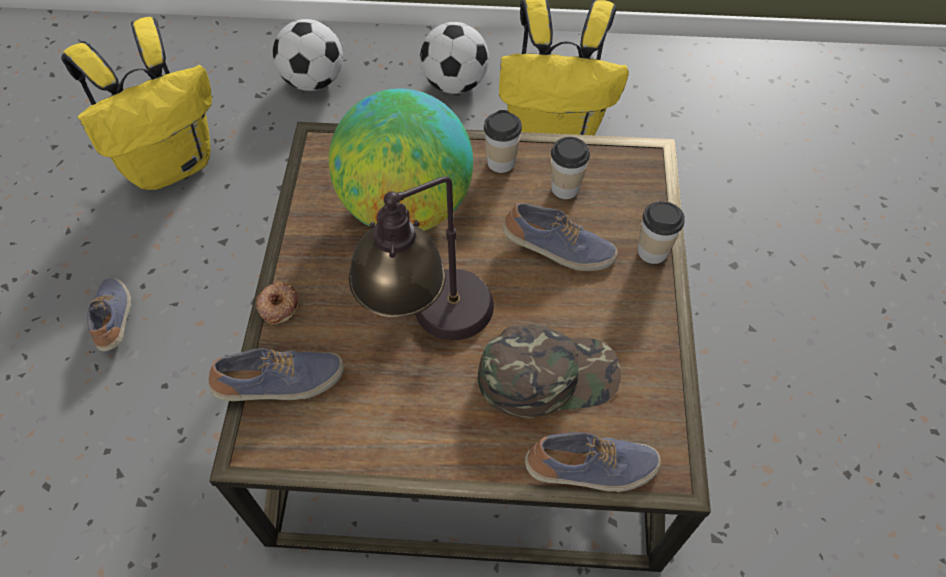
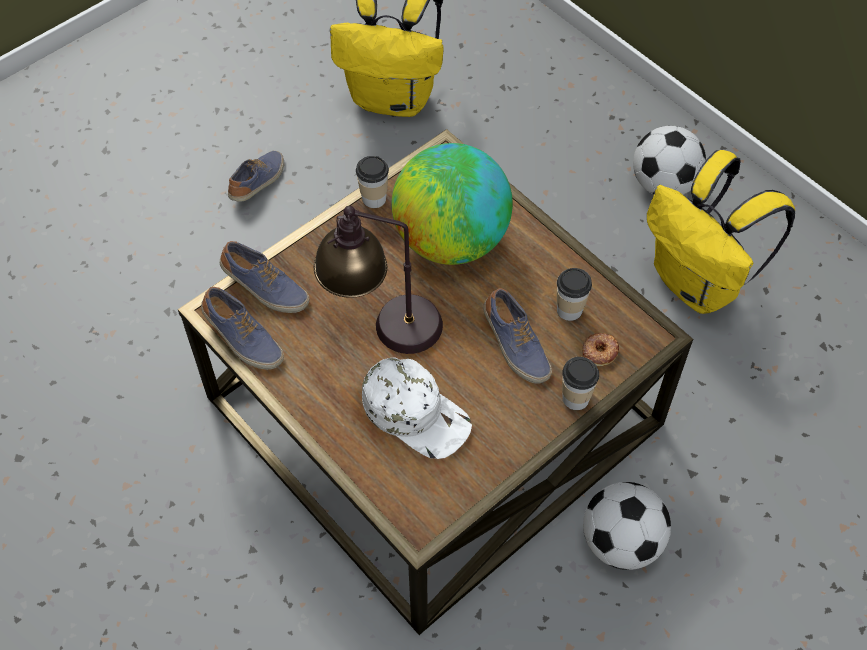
camera: 45 degrees right, 0 degrees up
(278, 305) = (310, 241): donut -> donut (599, 351)
(313, 81) = (555, 104): football -> football (621, 542)
(501, 162) = (547, 258): cup -> cup (374, 198)
(548, 375) = (416, 413): green cap -> white cap
(591, 470) = (376, 485): shoe -> shoe (242, 338)

